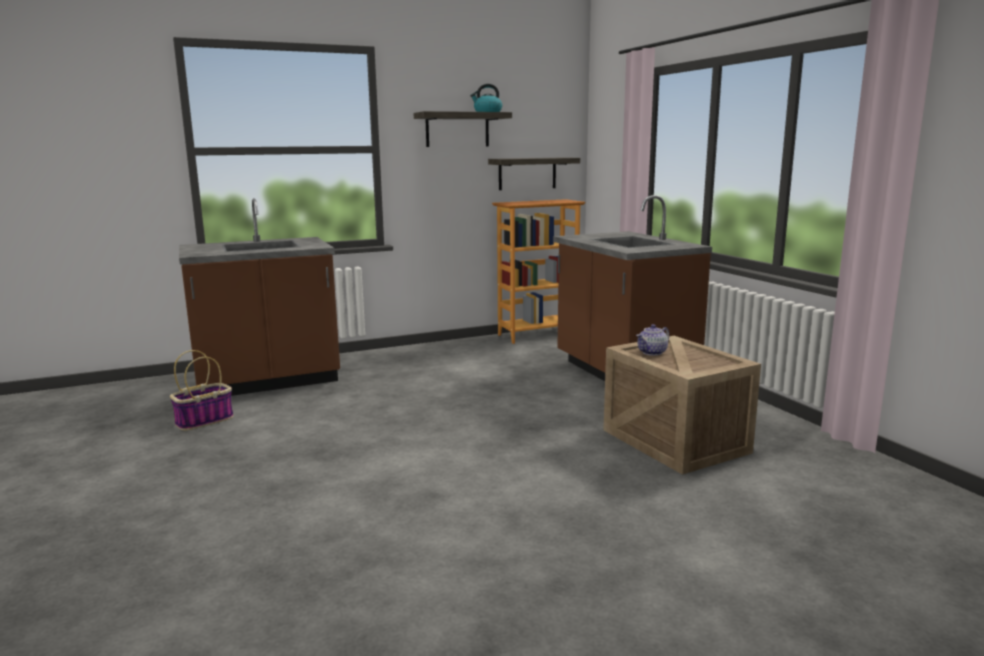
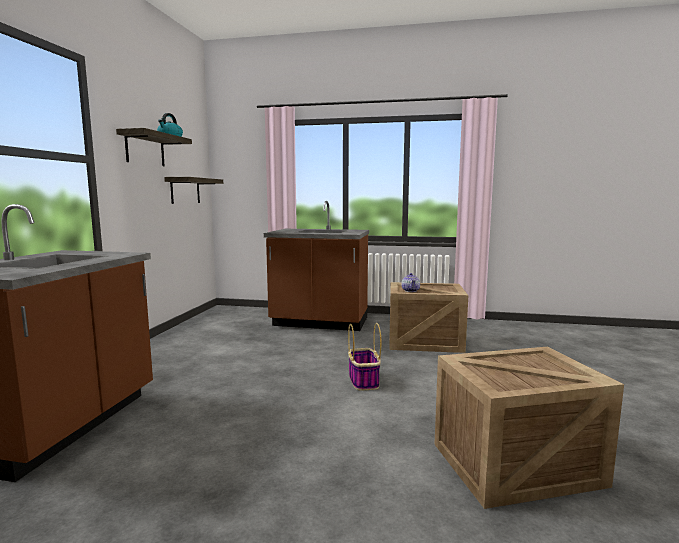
camera: 55 degrees left, 5 degrees down
(205, 420) = (94, 490): basket -> basket (363, 380)
(377, 563) = (515, 465): none -> crate
(537, 334) = (208, 317): bookcase -> none

